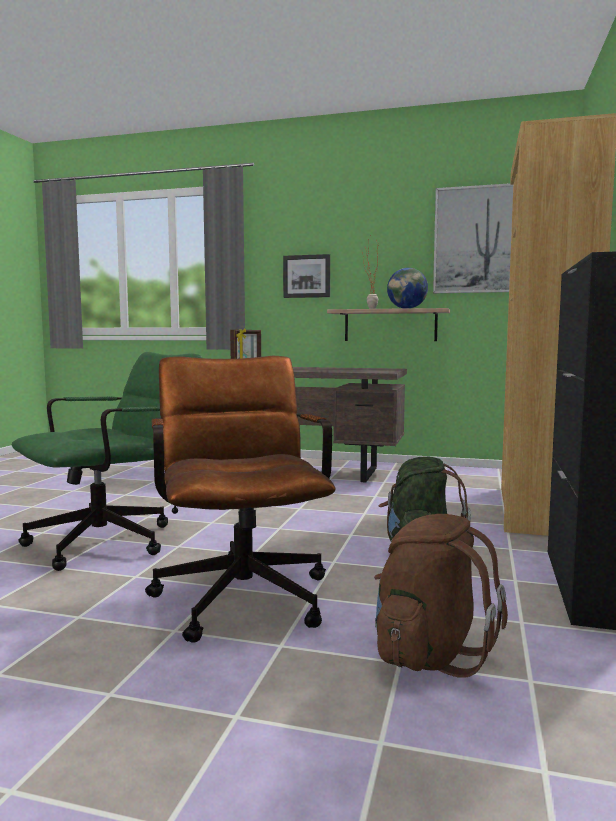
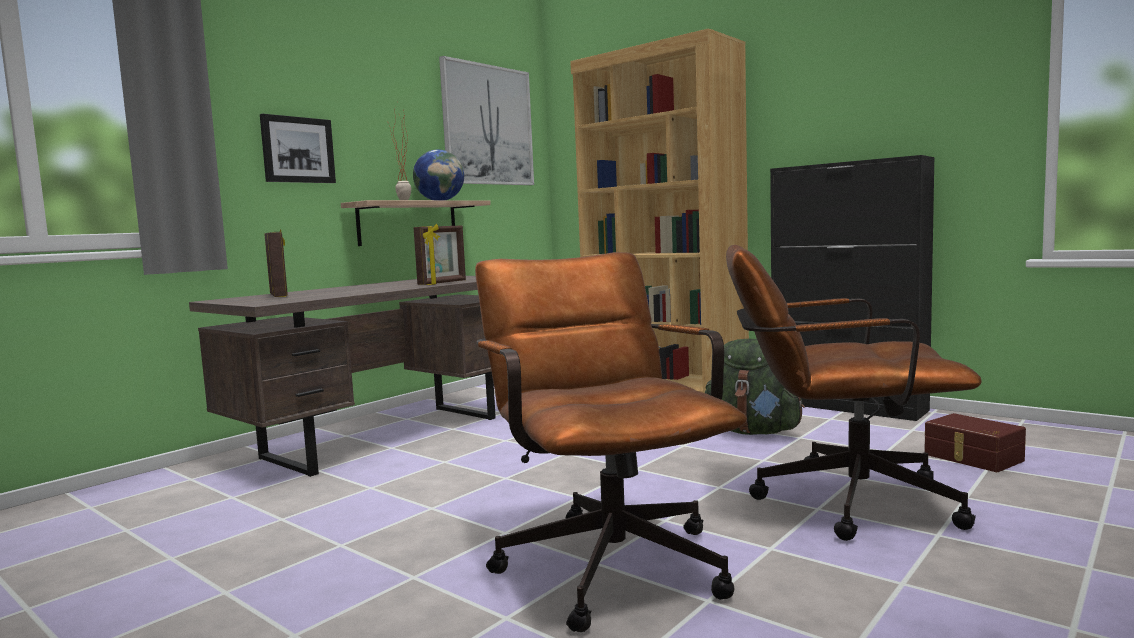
camera: 65 degrees left, 0 degrees up
(114, 540) = (606, 557): green office chair -> brown office chair
(327, 371) = (443, 283): none -> picture frame
(429, 654) = (972, 458): brown backpack -> brown storage box

